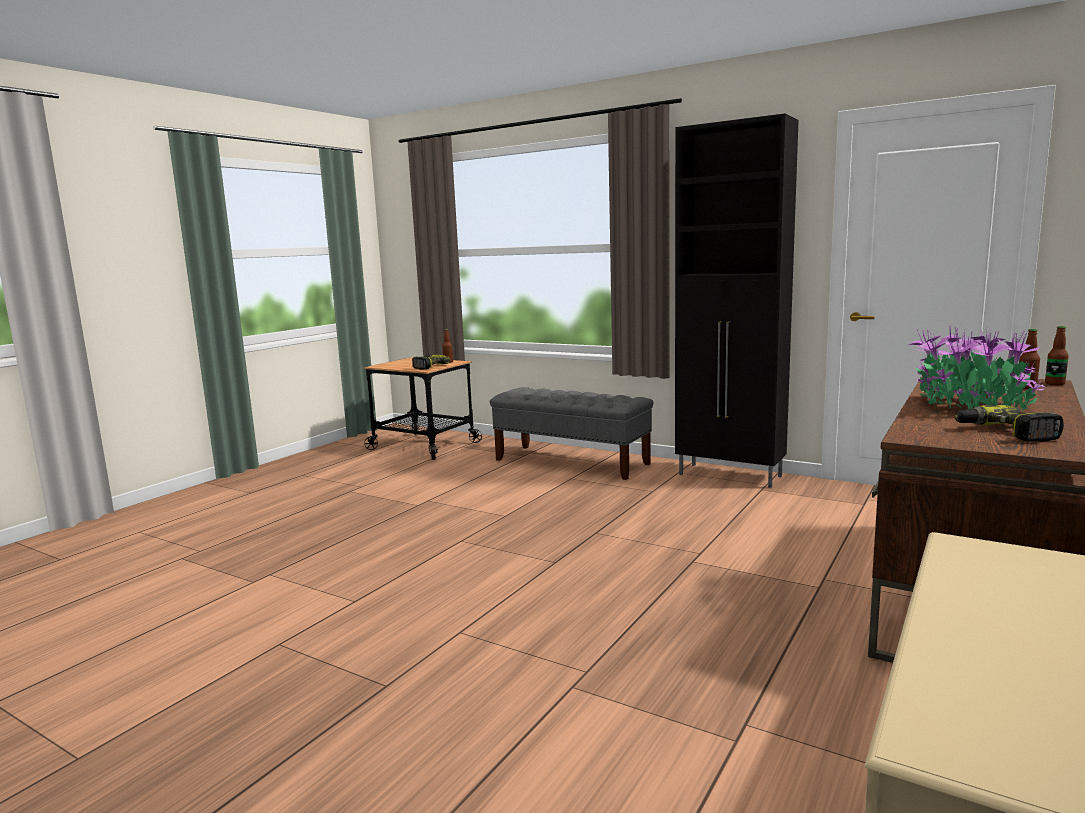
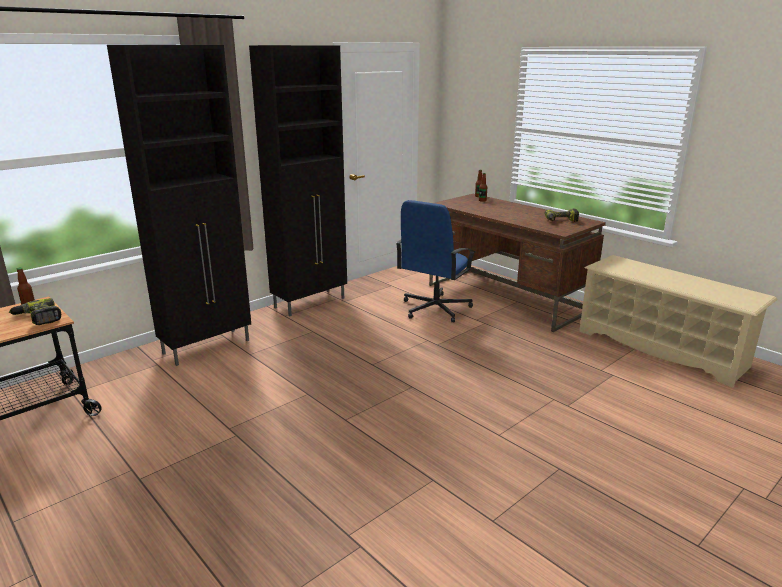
camera: 75 degrees left, 10 degrees up
(572, 462) = (208, 347): grey bench -> black cabinet
(820, 543) = (434, 309): none -> blue office chair
(970, 406) = (510, 214): potted plant -> none

